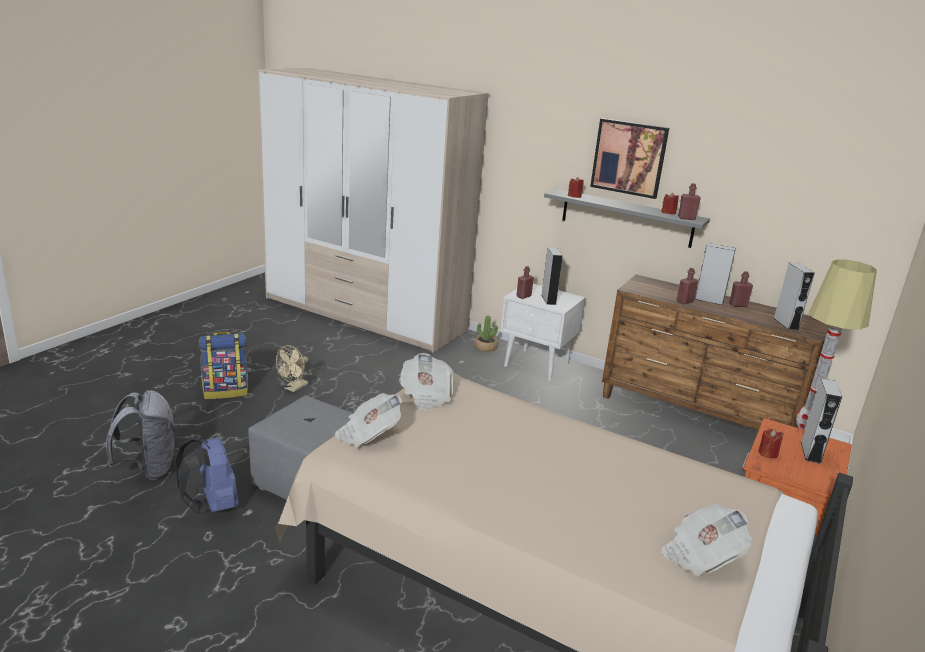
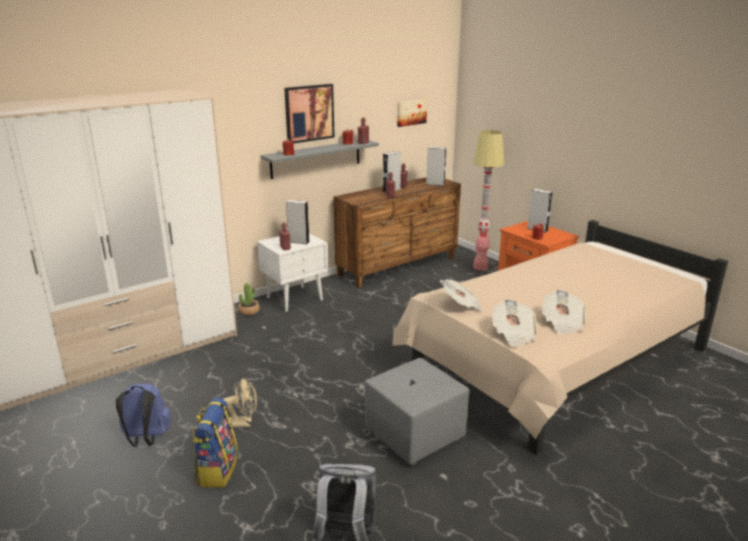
camera: 65 degrees left, 0 degrees up
(212, 505) = (427, 497): blue backpack -> blue backpack (146, 439)
(294, 388) = (244, 423): beige fan -> beige fan turned 60 degrees counterclockwise
(701, 555) = (642, 271): newspaper -> newspaper (562, 323)
(808, 205) = (411, 112): none -> picture

